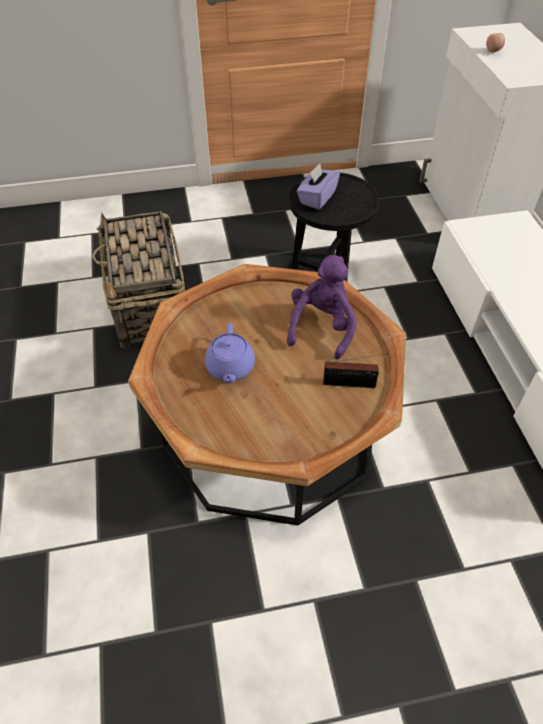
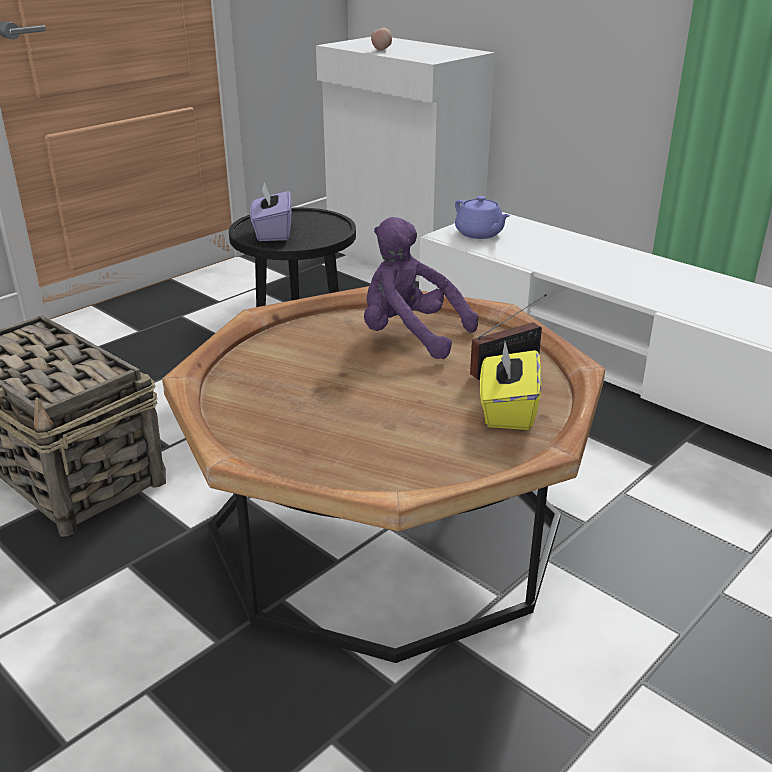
camera: 35 degrees left, 20 degrees down
(230, 368) = (339, 409): purple teapot -> purple teapot (480, 234)
(316, 418) = (507, 411): none -> yellow tissue box
(322, 327) = (410, 336): purple plush toy -> purple plush toy turned 45 degrees counterclockwise

